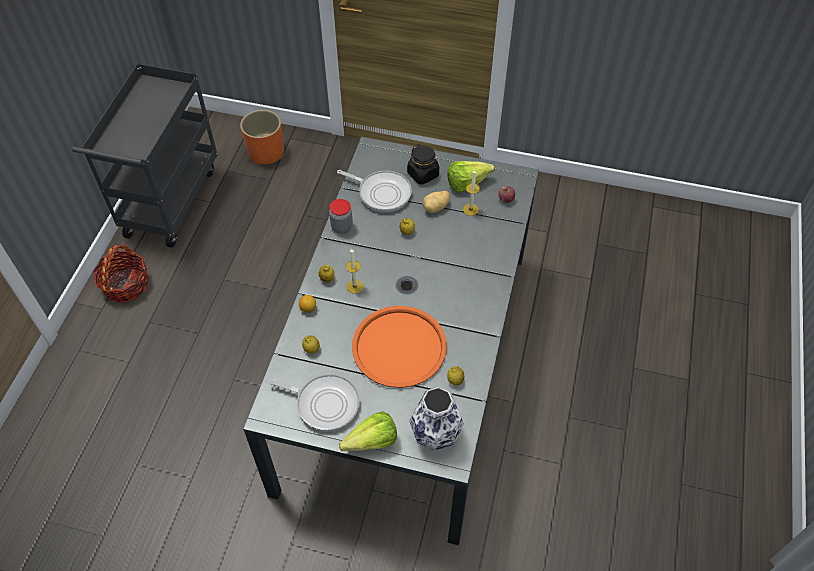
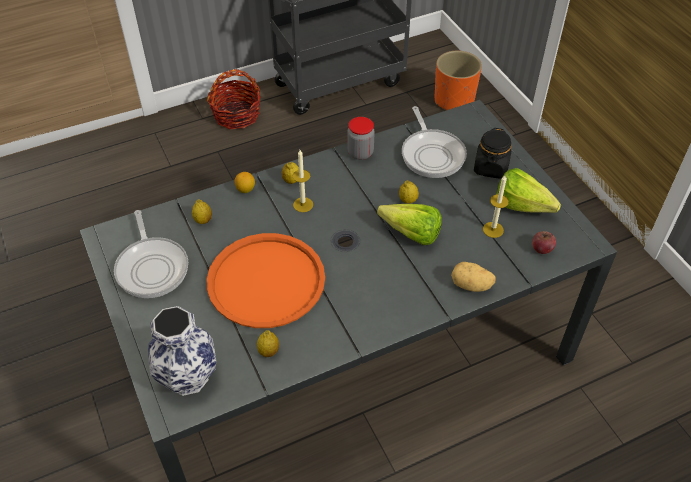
camera: 50 degrees right, 5 degrees down
(367, 443) = (134, 327): lettuce -> lettuce (407, 232)
(436, 208) = (462, 203): potato -> potato (471, 286)

